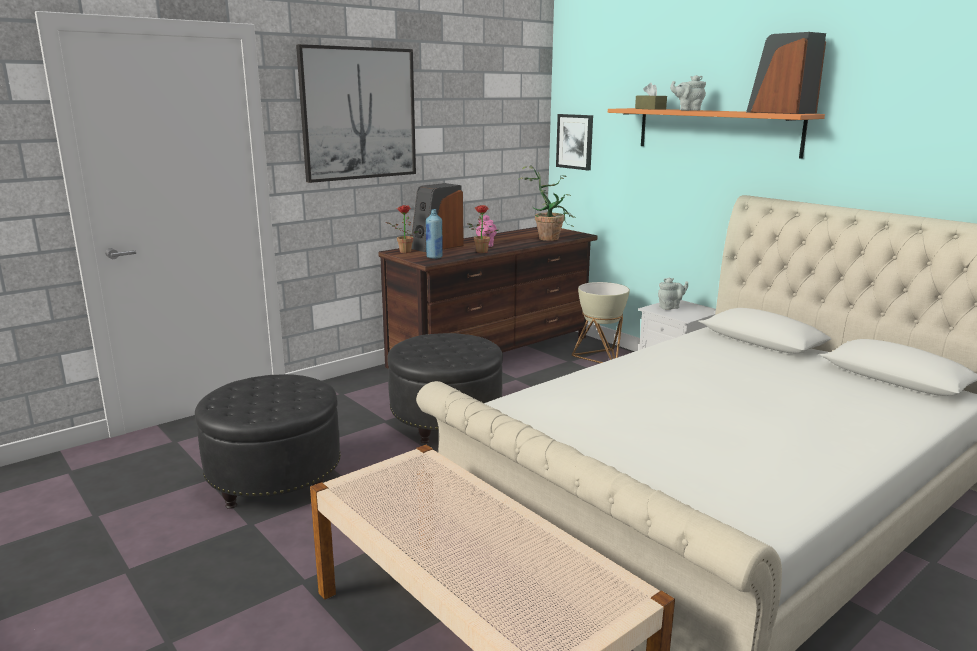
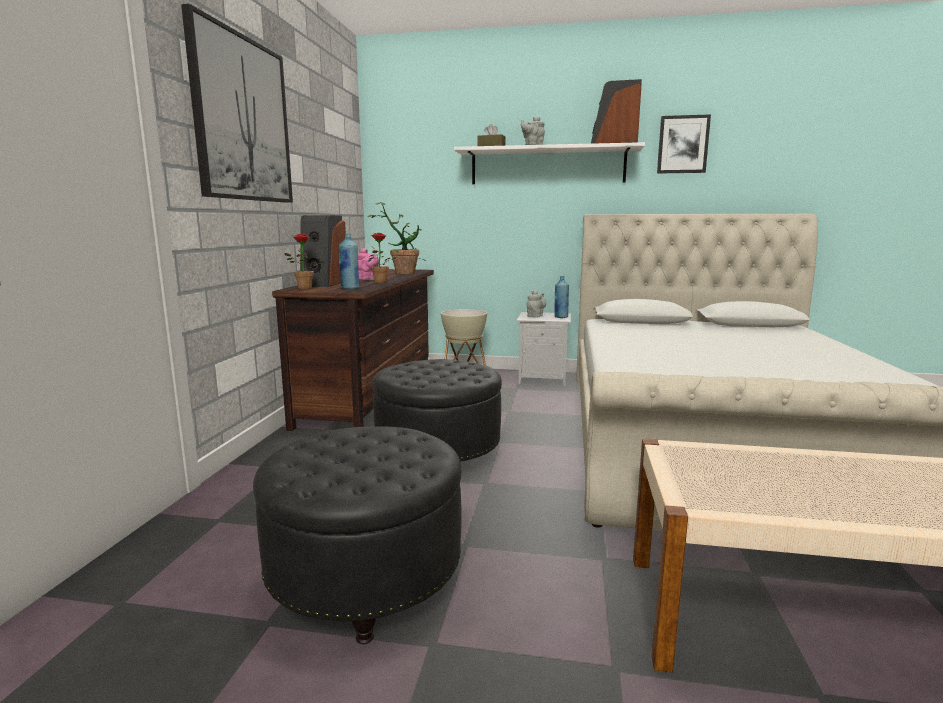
camera: 40 degrees left, 5 degrees down
(575, 141) = (395, 186): picture -> picture (682, 144)
(694, 314) = (561, 317): none -> blue bottle
(716, 131) = (547, 166): orange shelf -> white shelf

